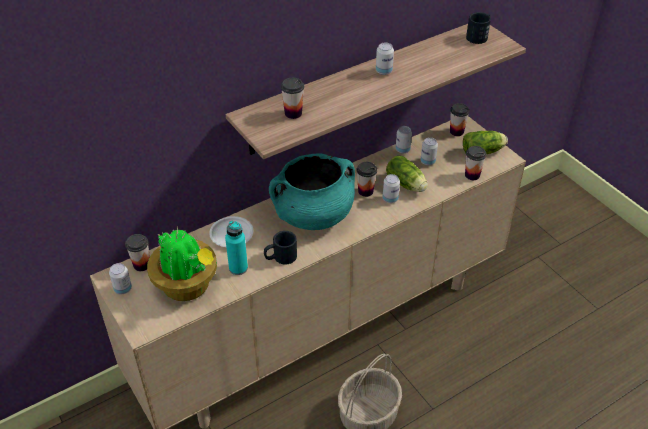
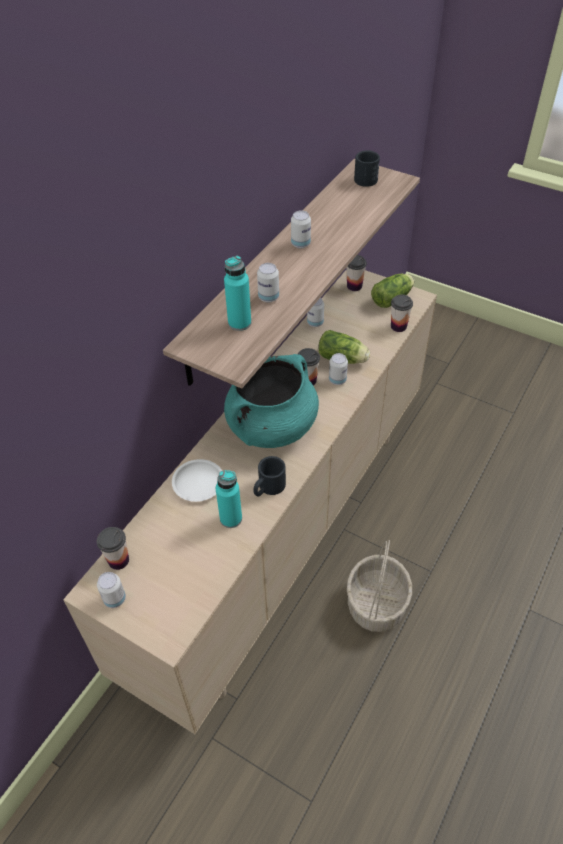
camera: 25 degrees left, 5 degrees up
(187, 286) = (188, 563): potted plant -> none
(293, 113) = (239, 323): cup -> turquoise bottle
(427, 162) = (347, 327): can -> can (268, 297)

